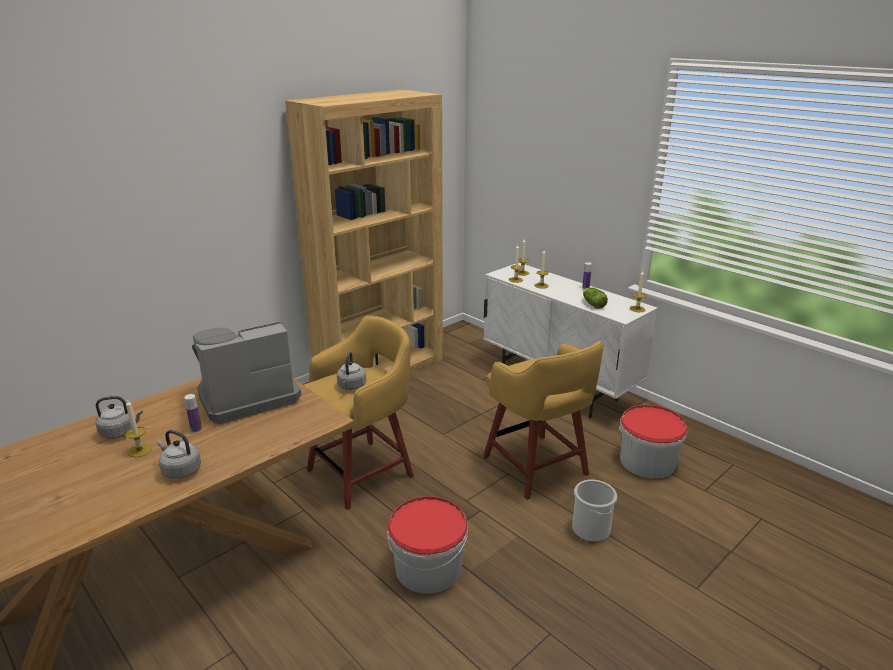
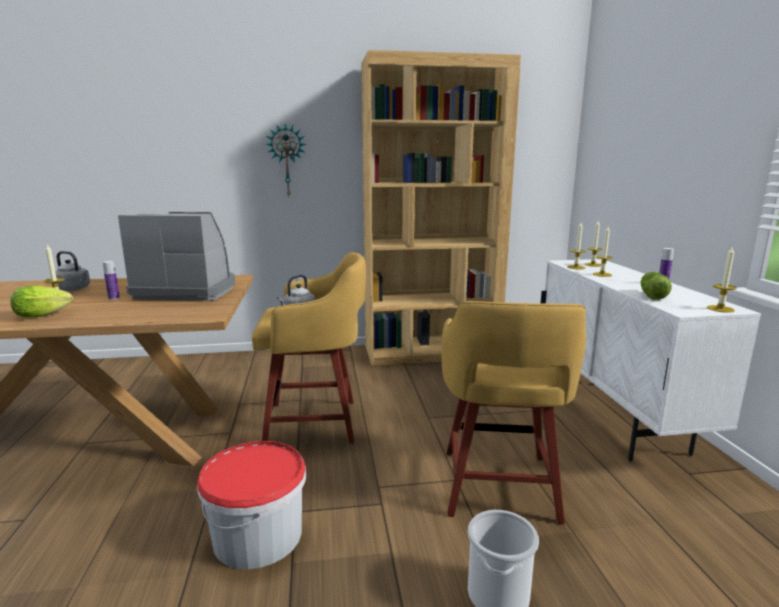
camera: 35 degrees right, 10 degrees down
(180, 470) = (45, 315): grey kettle -> lettuce
(219, 214) = (287, 161): none -> wall clock
(647, 461) = (680, 546): bucket -> none

